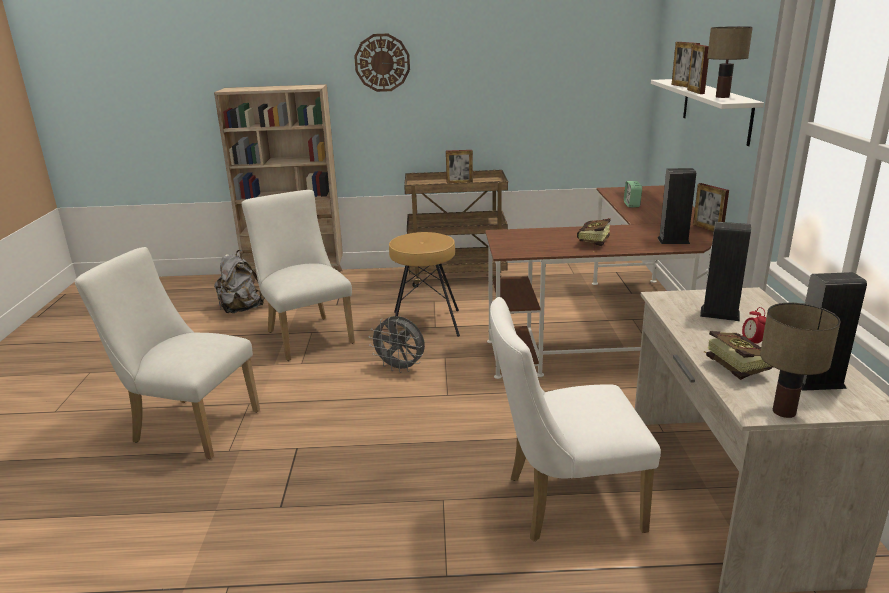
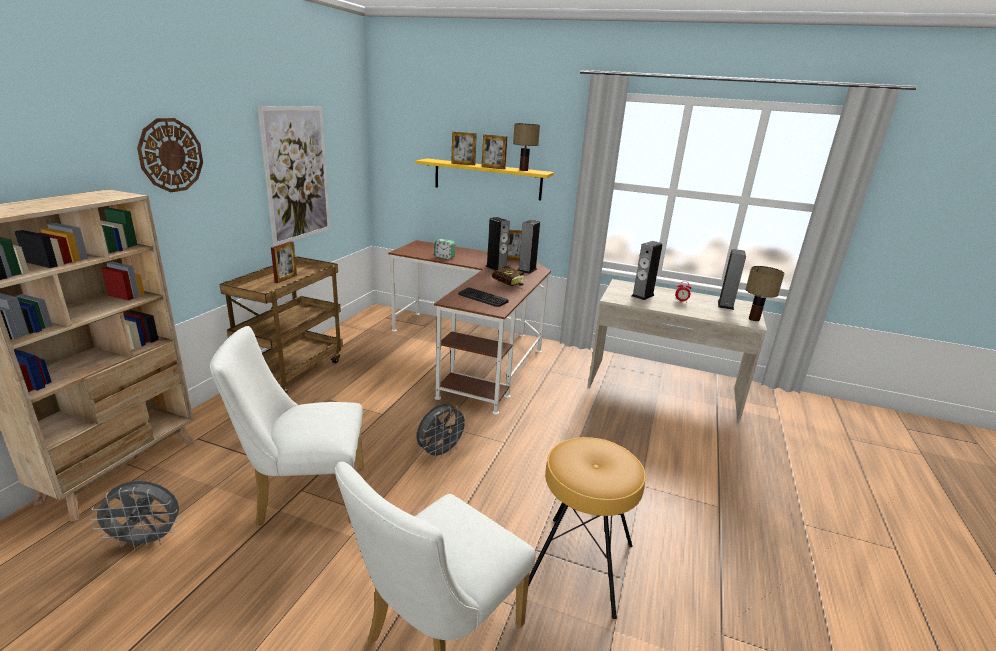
camera: 70 degrees left, 0 degrees up
(241, 309) = (147, 540): grey backpack -> grey fan
(425, 323) = (369, 416): brown stool -> brown stool (580, 563)
(523, 88) = (297, 174): none -> picture
(532, 241) = (482, 298): none -> keyboard
(563, 503) = (659, 439): white chair -> none
(648, 228) = (496, 267): none -> speaker
(715, 109) = (487, 179): white shelf -> yellow shelf
(732, 365) = (705, 312): book -> none

